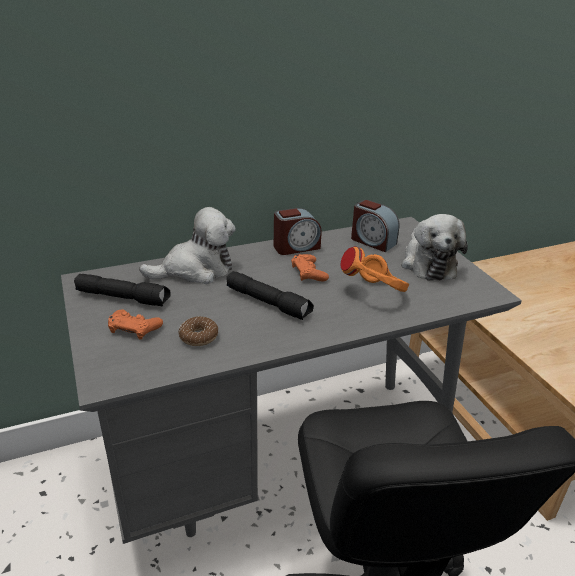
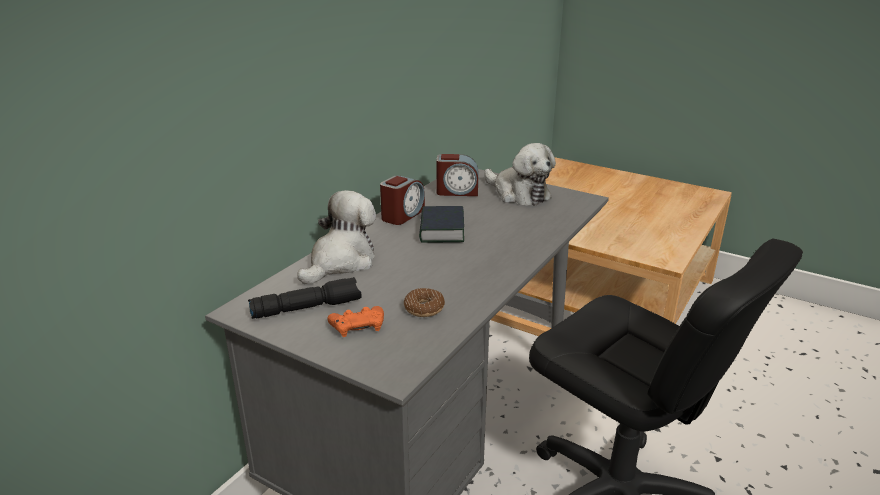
camera: 35 degrees left, 5 degrees down
(269, 302) = (442, 262): black flashlight -> none
(308, 273) = (441, 230): orange game controller -> book
(374, 293) = (511, 227): orange headphones -> none

